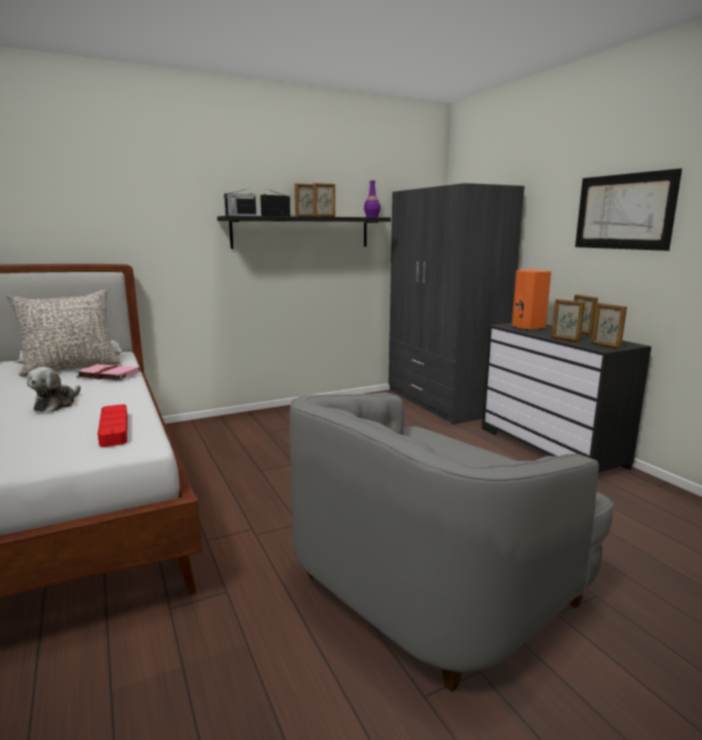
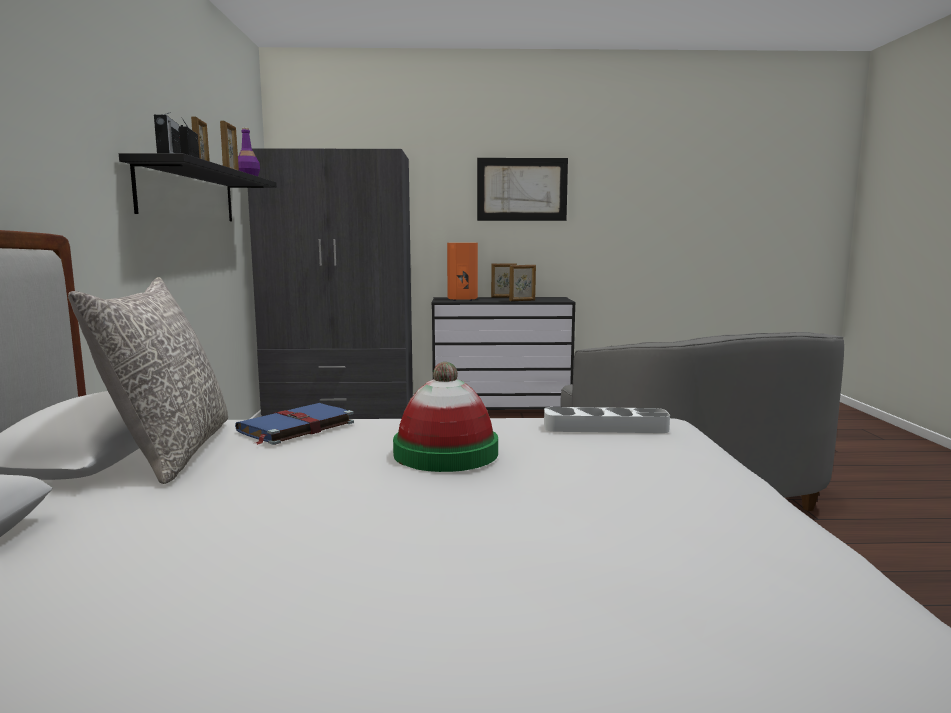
camera: 65 degrees left, 5 degrees down
(56, 404) = (445, 453): plush toy -> hat
(108, 374) = (295, 427): pink book -> blue book
(114, 429) = (605, 427): red tray -> white tray
(605, 346) = (555, 299): picture frame -> none

